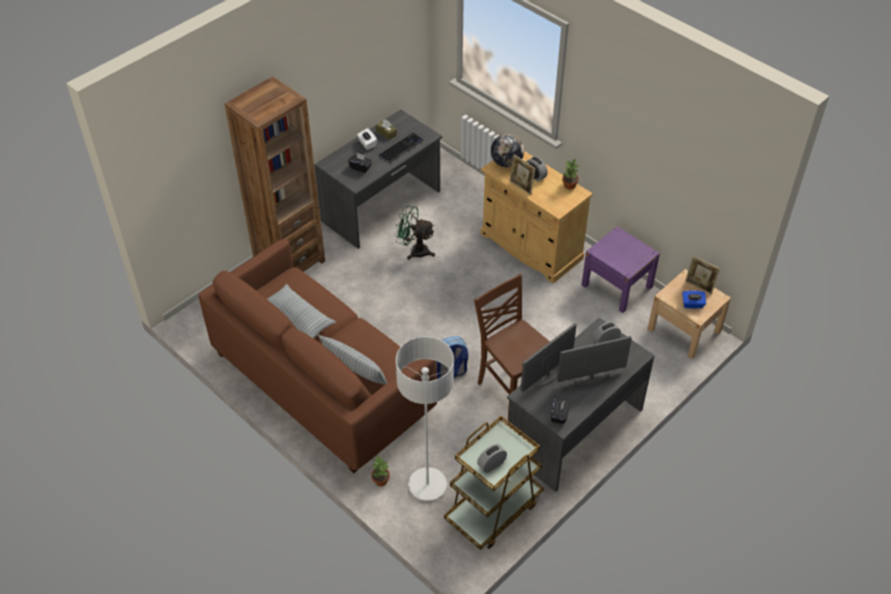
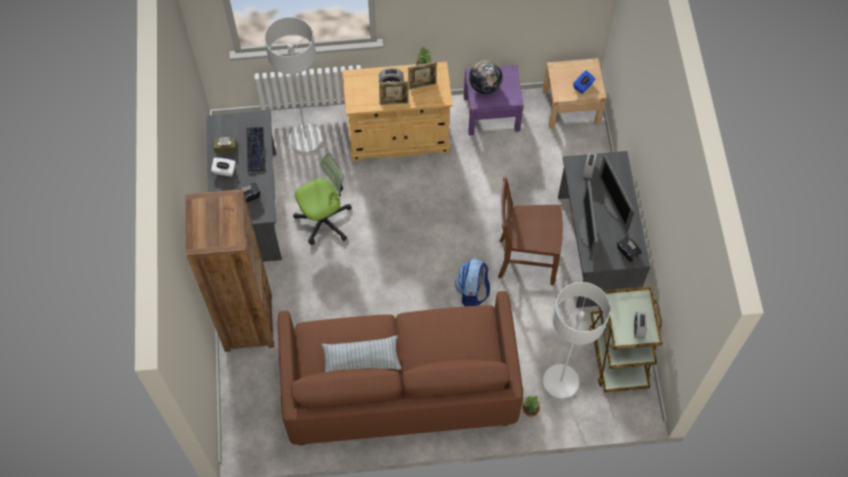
camera: 50 degrees left, 15 degrees up
(354, 370) = (454, 356): pillow -> none
(415, 250) = (324, 220): green fan -> office chair
(469, 199) = (305, 138): none -> grey floor lamp
(506, 163) = (357, 91): globe -> globe (484, 86)
(591, 377) = (612, 206): monitor -> monitor turned 45 degrees counterclockwise
(699, 287) = (571, 68): picture frame -> picture frame (422, 85)

